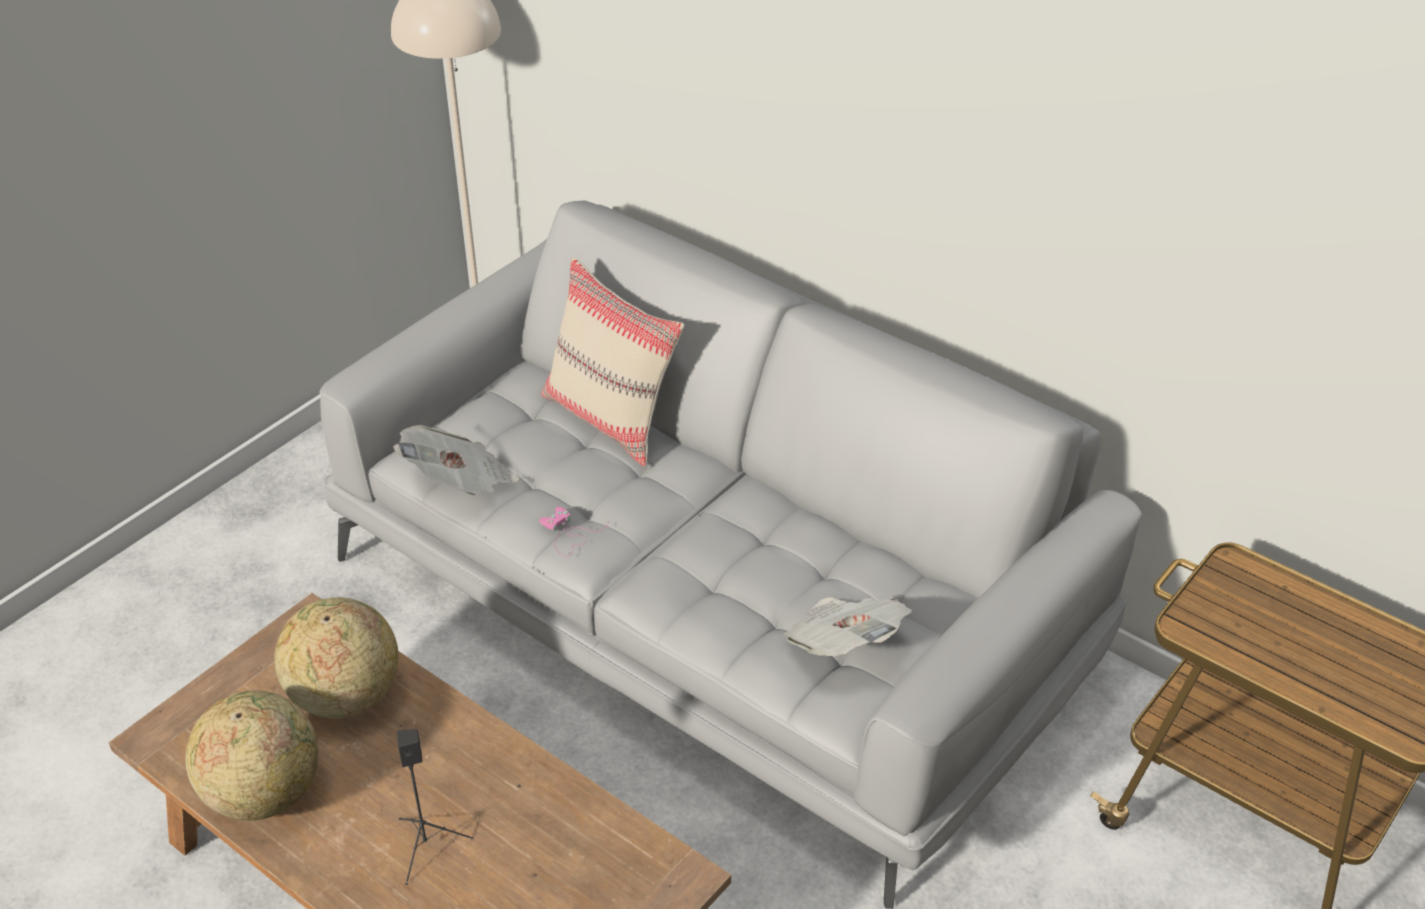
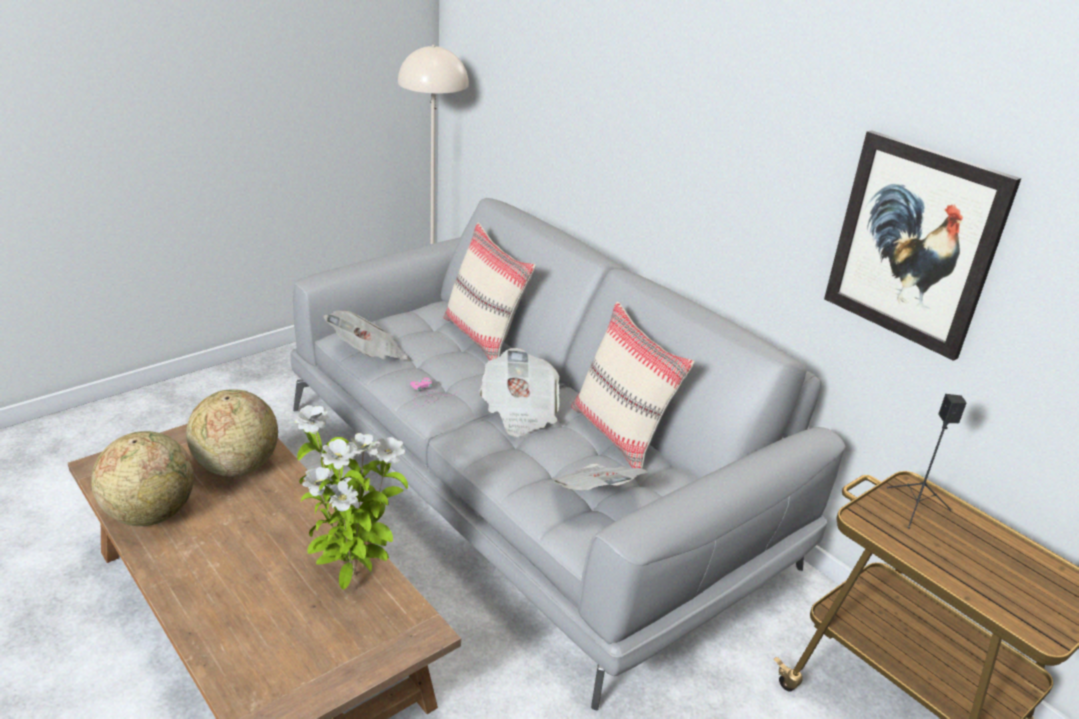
camera: 10 degrees right, 10 degrees down
(426, 847) = (244, 571): black speaker -> black speaker (915, 508)
(567, 825) = (352, 578): none -> potted plant
(703, 536) = (519, 412): none -> newspaper
(846, 543) = (620, 435): none -> beige pillow
(1207, 267) = (914, 244): none -> picture

